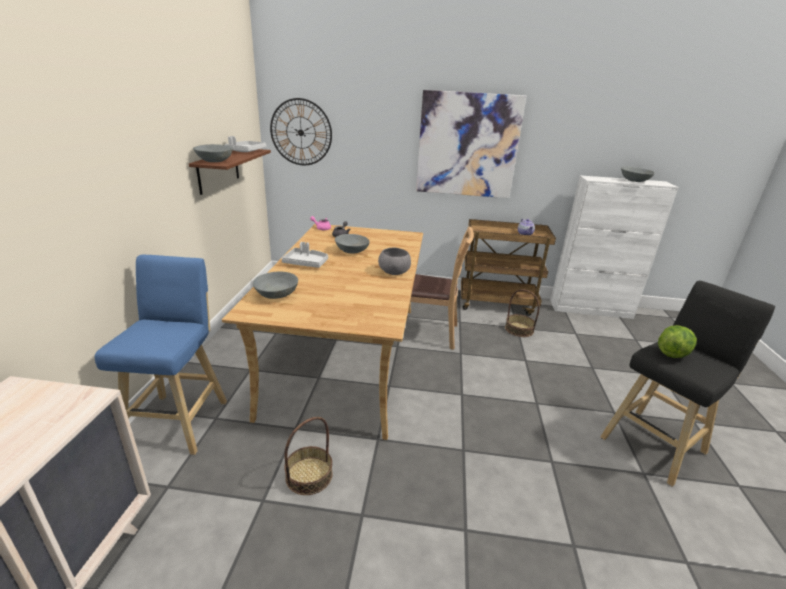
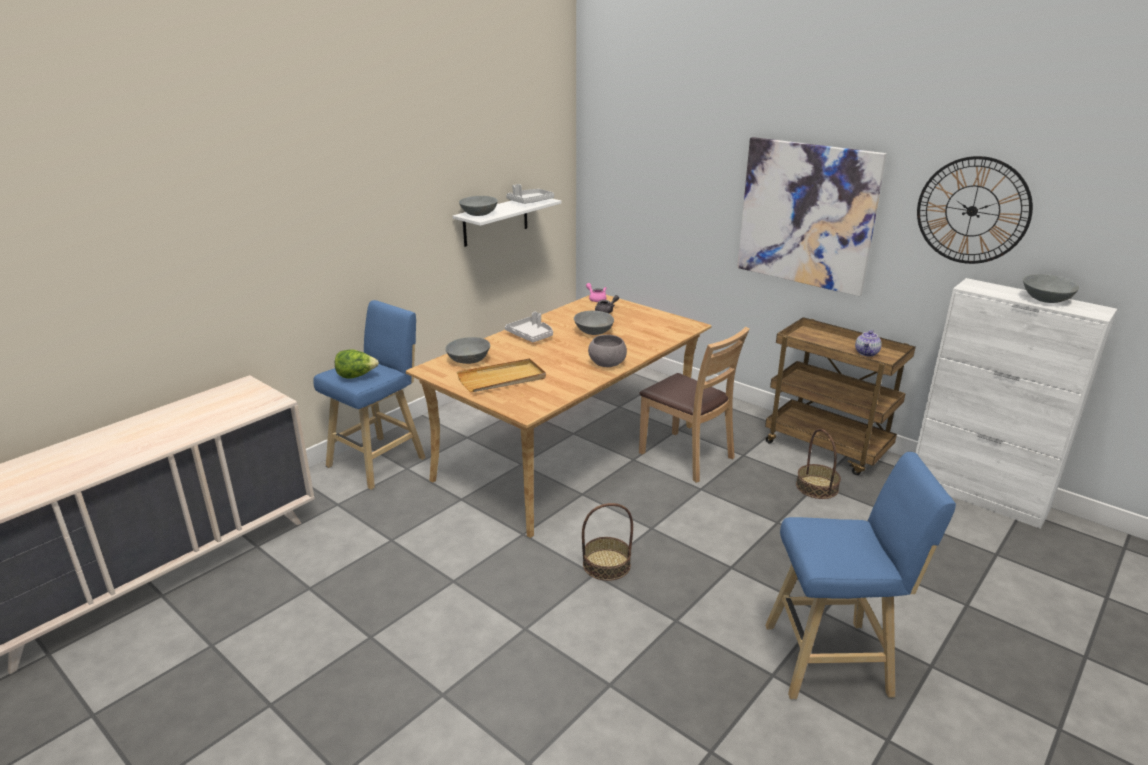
camera: 35 degrees right, 0 degrees up
(218, 170) = (495, 220): brown shelf -> white shelf
(301, 132) = (615, 178): wall clock -> wall clock (972, 211)
(309, 475) = (439, 537): basket -> basket (606, 565)
(328, 304) = (502, 379): none -> beige tray
(655, 443) = (833, 660): black stool -> blue stool
(672, 352) = (828, 530): lettuce -> lettuce (356, 376)

